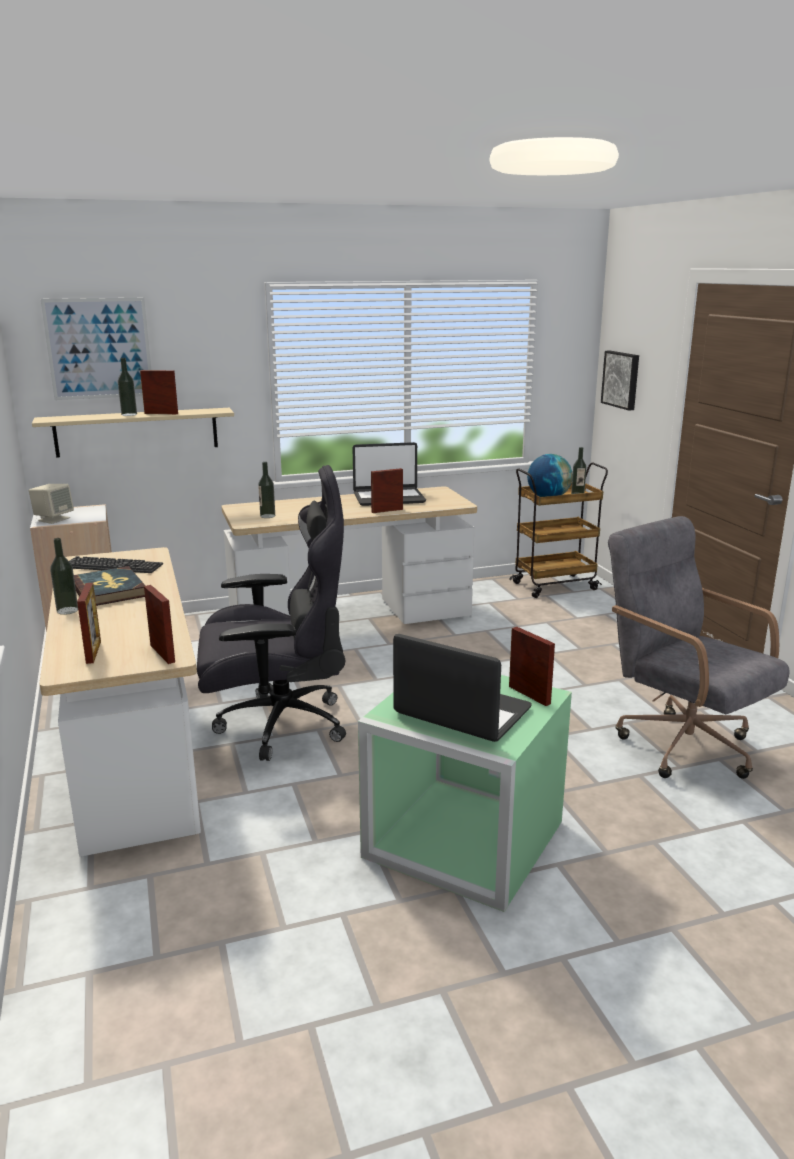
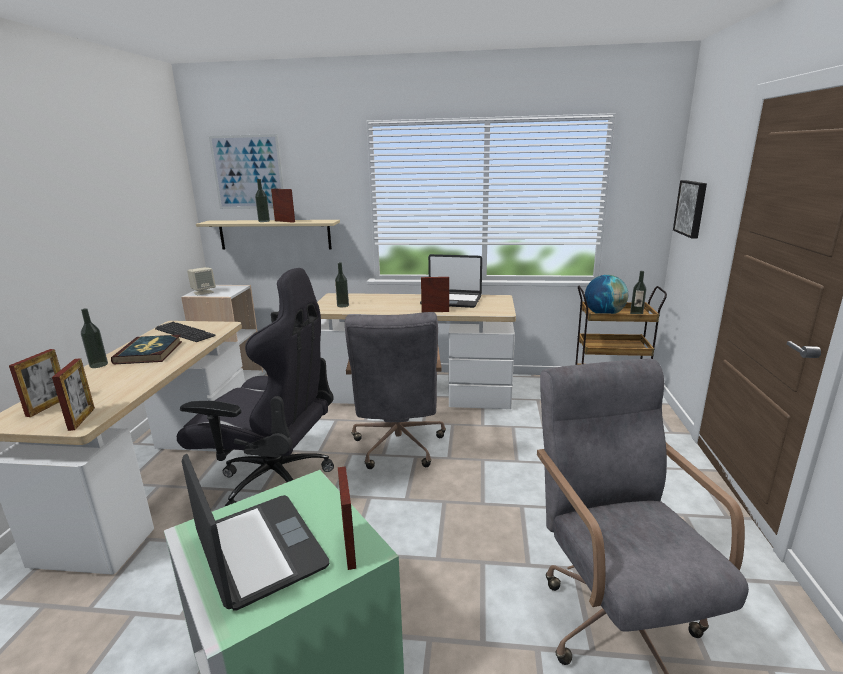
camera: 25 degrees right, 0 degrees up
(388, 671) = (398, 449): none -> grey office chair

